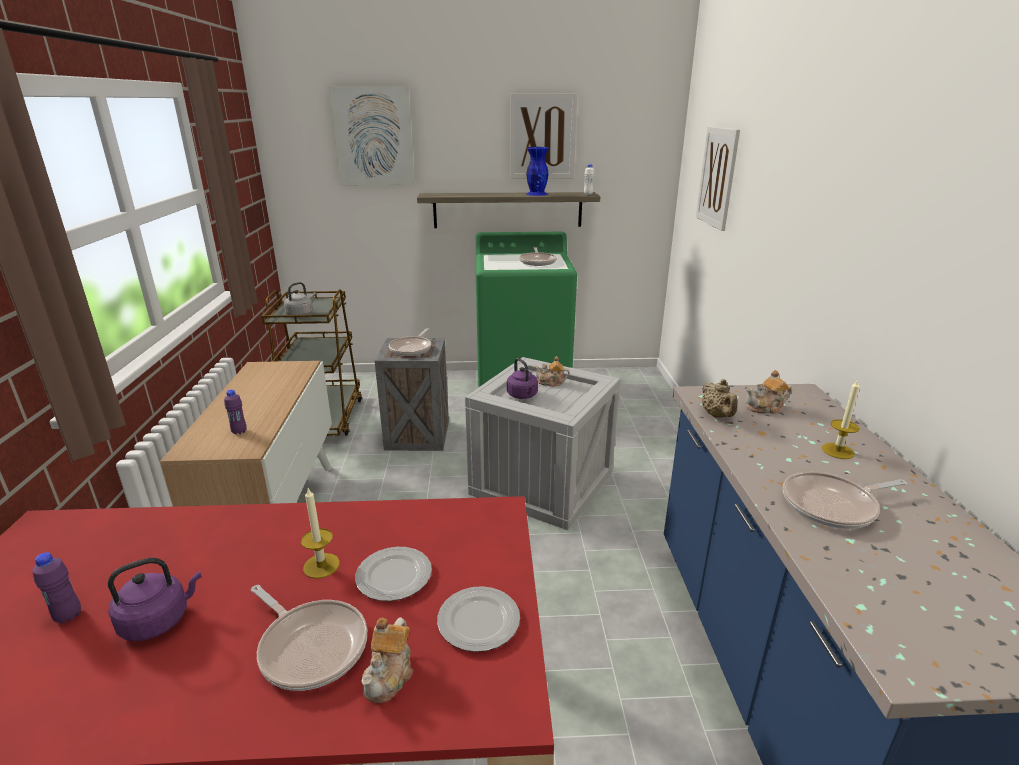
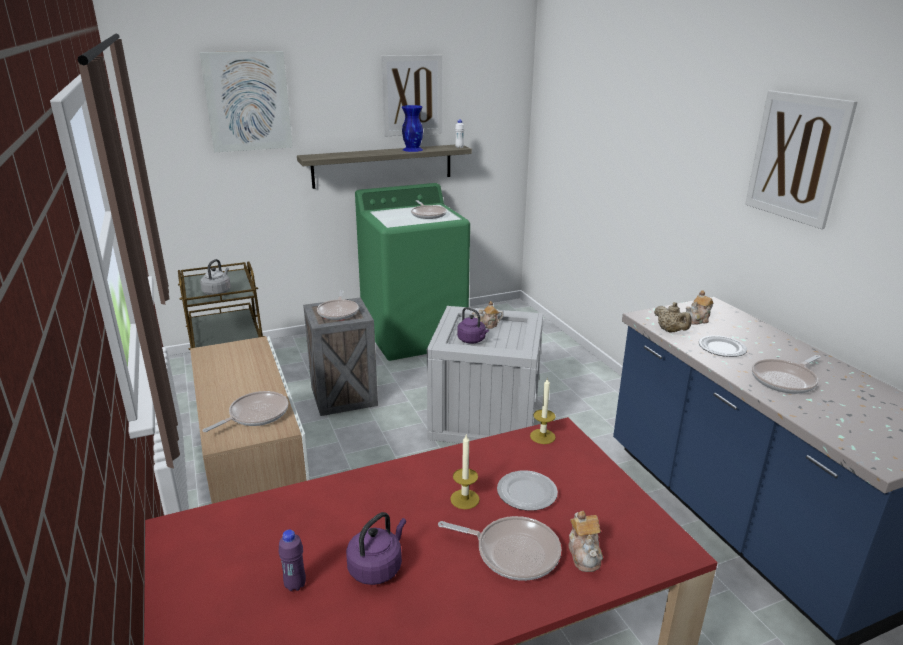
camera: 20 degrees left, 0 degrees up
(239, 432) = (255, 415): purple bottle -> frying pan
(478, 621) = (611, 506): plate -> plate (721, 348)
(717, 177) = (582, 130): picture -> picture (797, 158)
(837, 451) = (763, 343): candle -> candle (542, 436)

